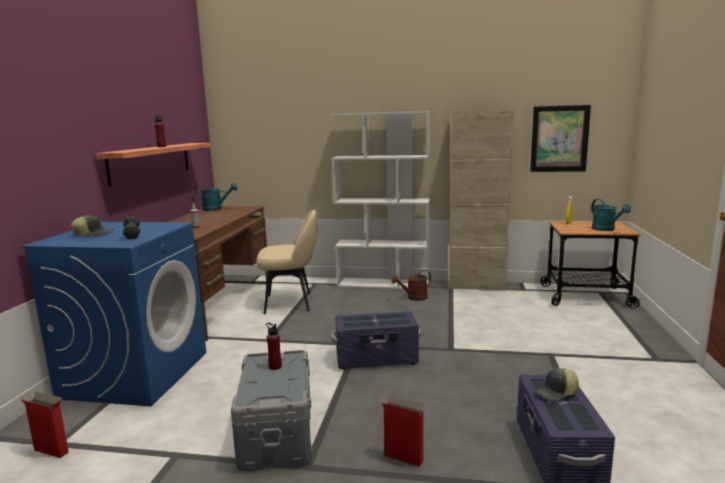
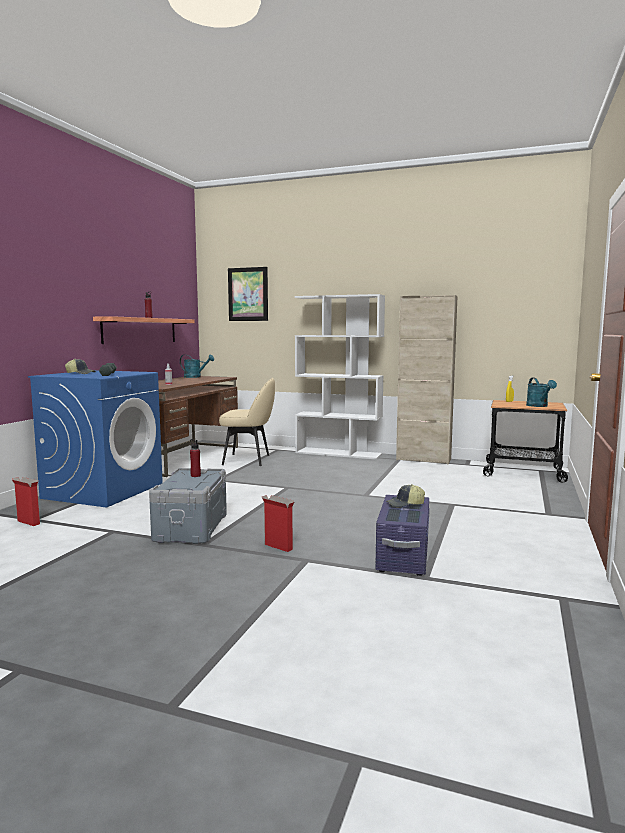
camera: 10 degrees right, 5 degrees down
(376, 359) = (297, 496): purple storage box -> none
(414, 298) = (359, 463): brown watering can -> none
(559, 139) = (504, 322): picture -> picture (248, 294)

